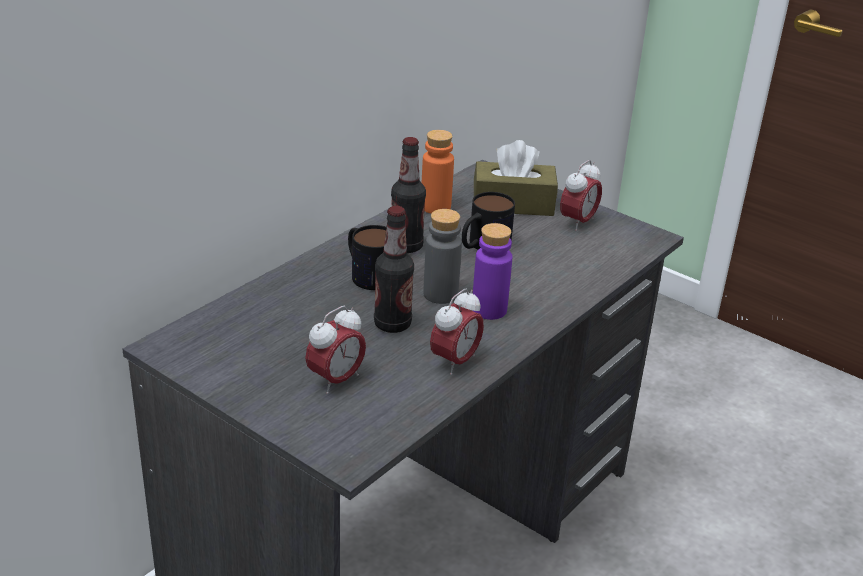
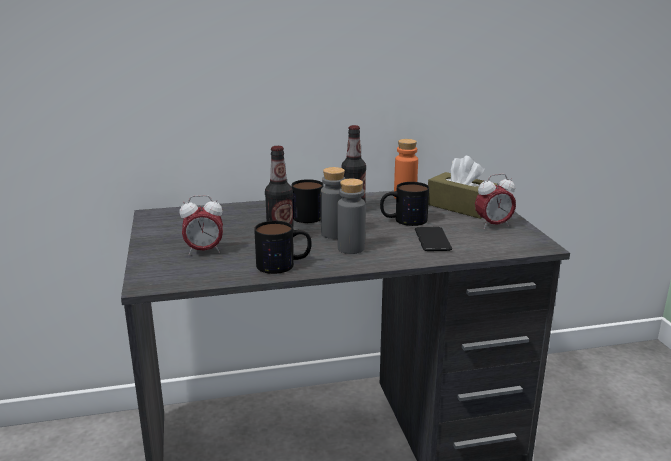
camera: 40 degrees right, 10 degrees down
(455, 362) = (284, 264): alarm clock -> mug
(489, 310) = (351, 248): purple bottle -> grey bottle
(550, 265) = (432, 240): none -> phone

